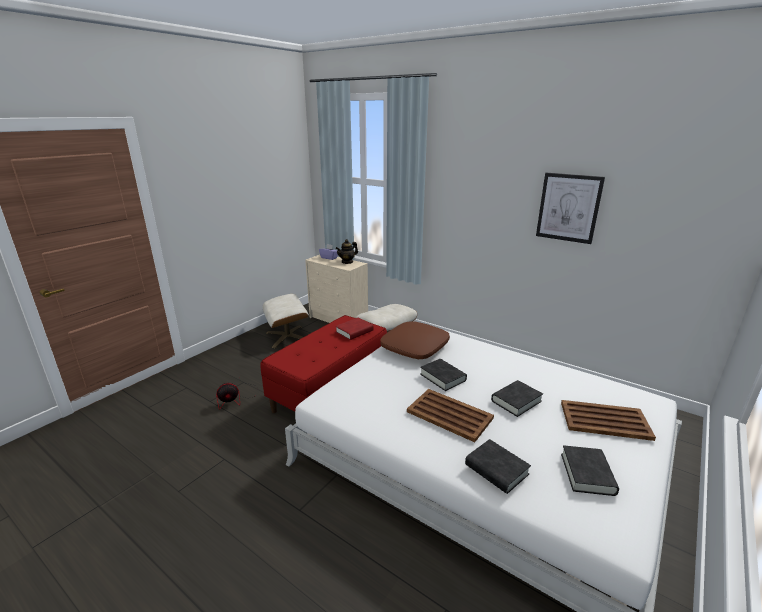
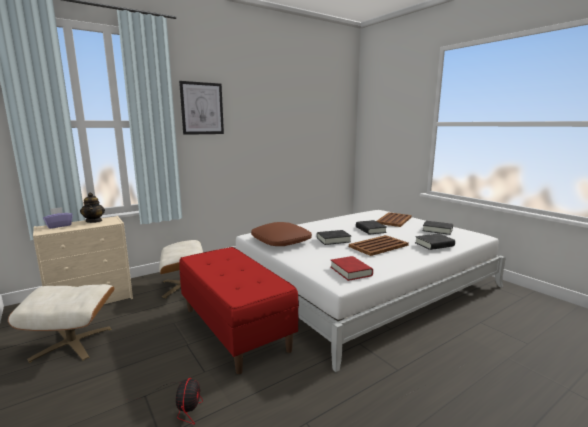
camera: 70 degrees left, 10 degrees down
(354, 331) = (223, 257): red book -> red book (351, 271)
(568, 208) = (280, 127): picture -> picture (202, 108)

